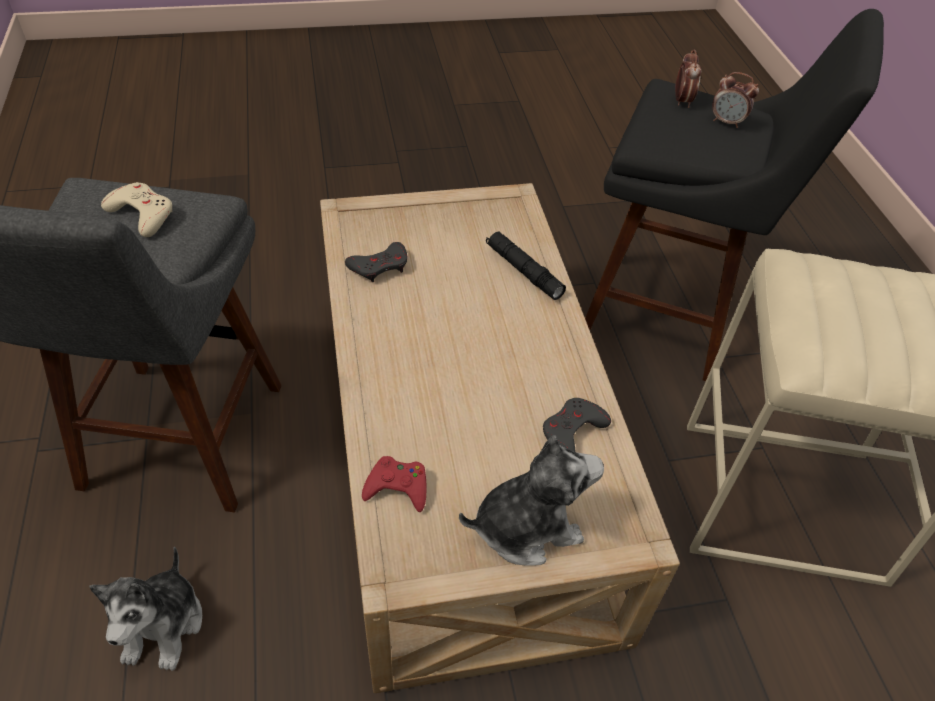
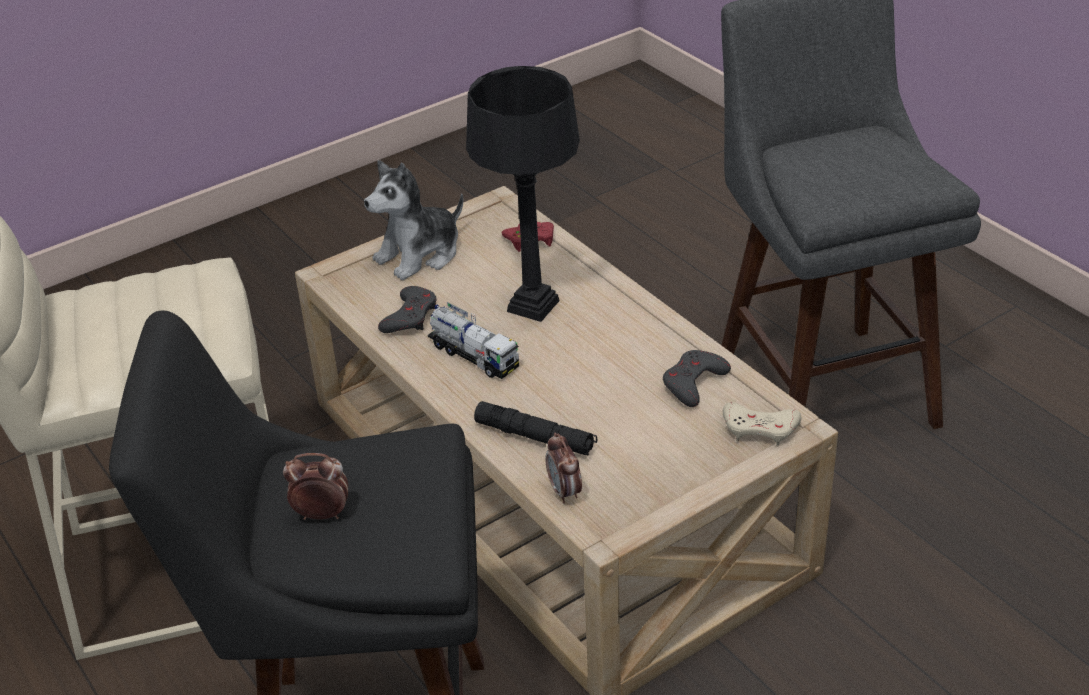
camera: 160 degrees right, 10 degrees down
(142, 214) = (856, 178): beige game controller -> beige game controller (760, 428)
(164, 625) = (695, 292): plush toy -> none
(450, 398) = (532, 305): none -> black table lamp
(533, 364) = (473, 356): none -> toy truck
(682, 101) = (397, 529): alarm clock -> alarm clock (565, 492)

